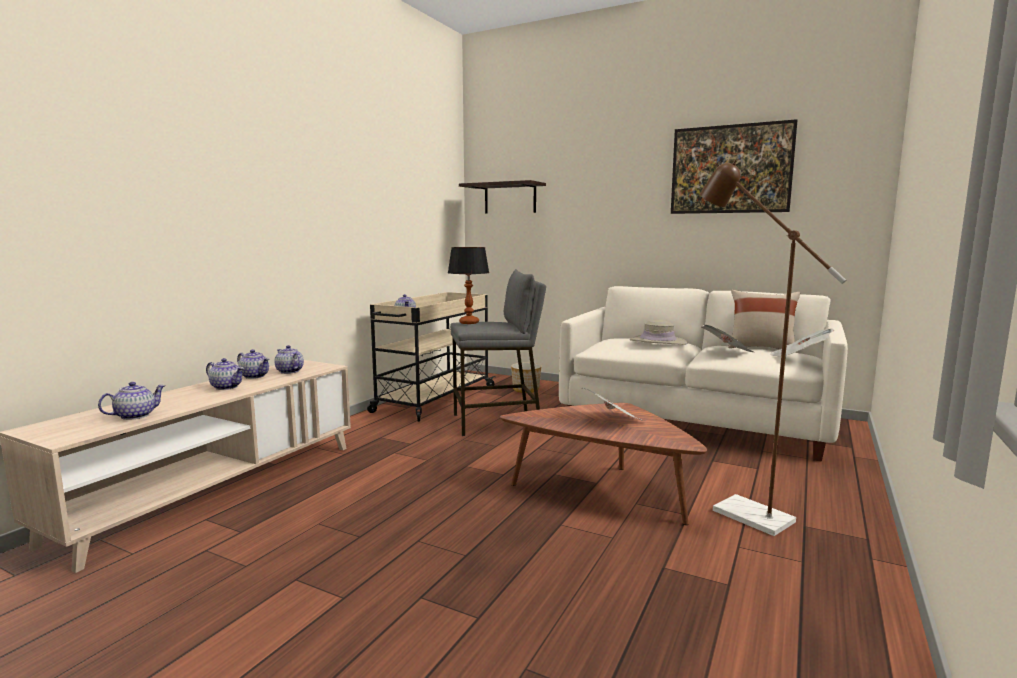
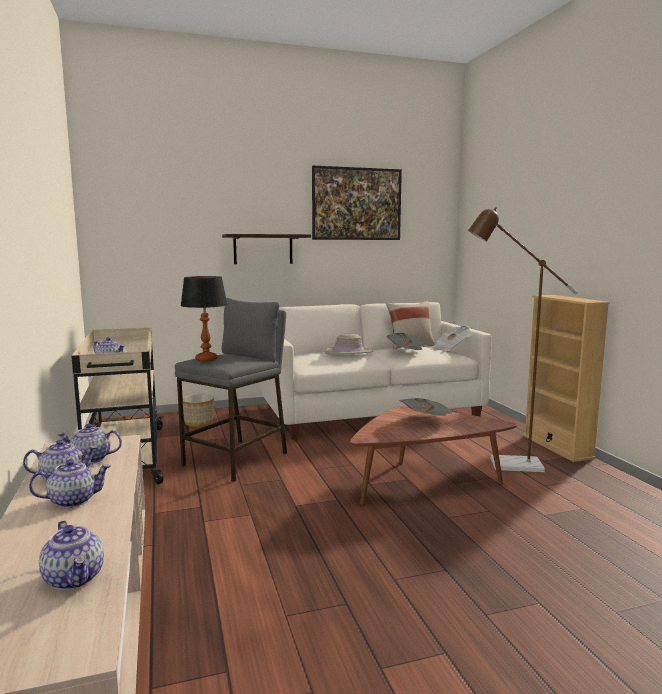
camera: 45 degrees left, 0 degrees up
(135, 415) = (75, 578): teapot -> teapot turned 150 degrees clockwise
(510, 198) = (141, 219): shelf -> shelf (263, 249)
(869, 521) = (557, 446): none -> beige bookcase

